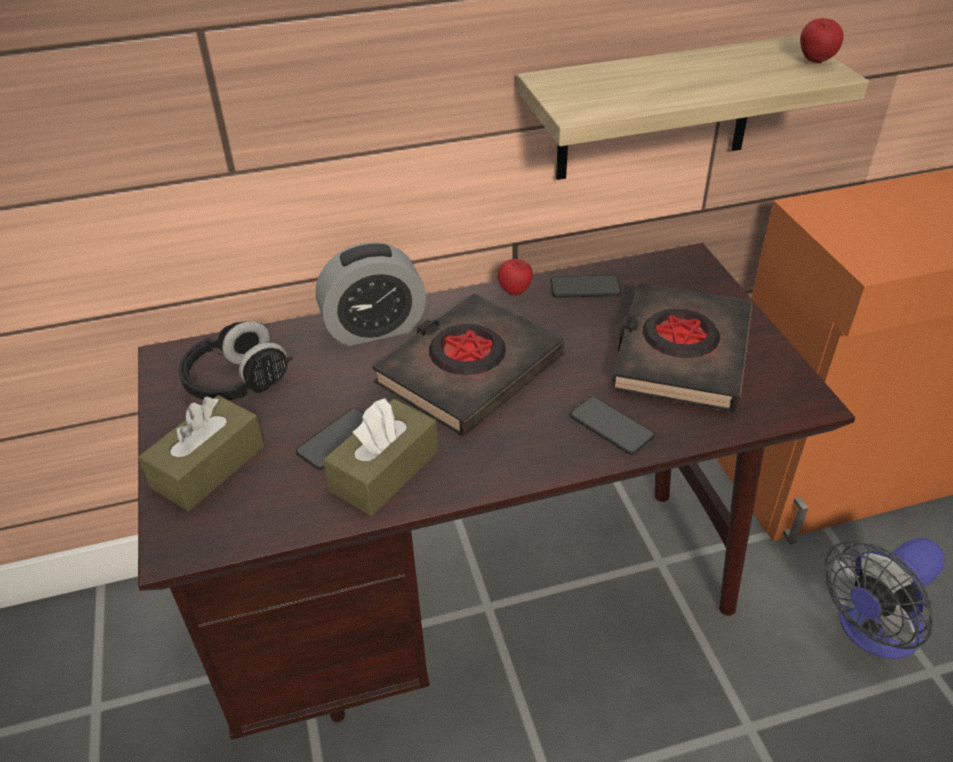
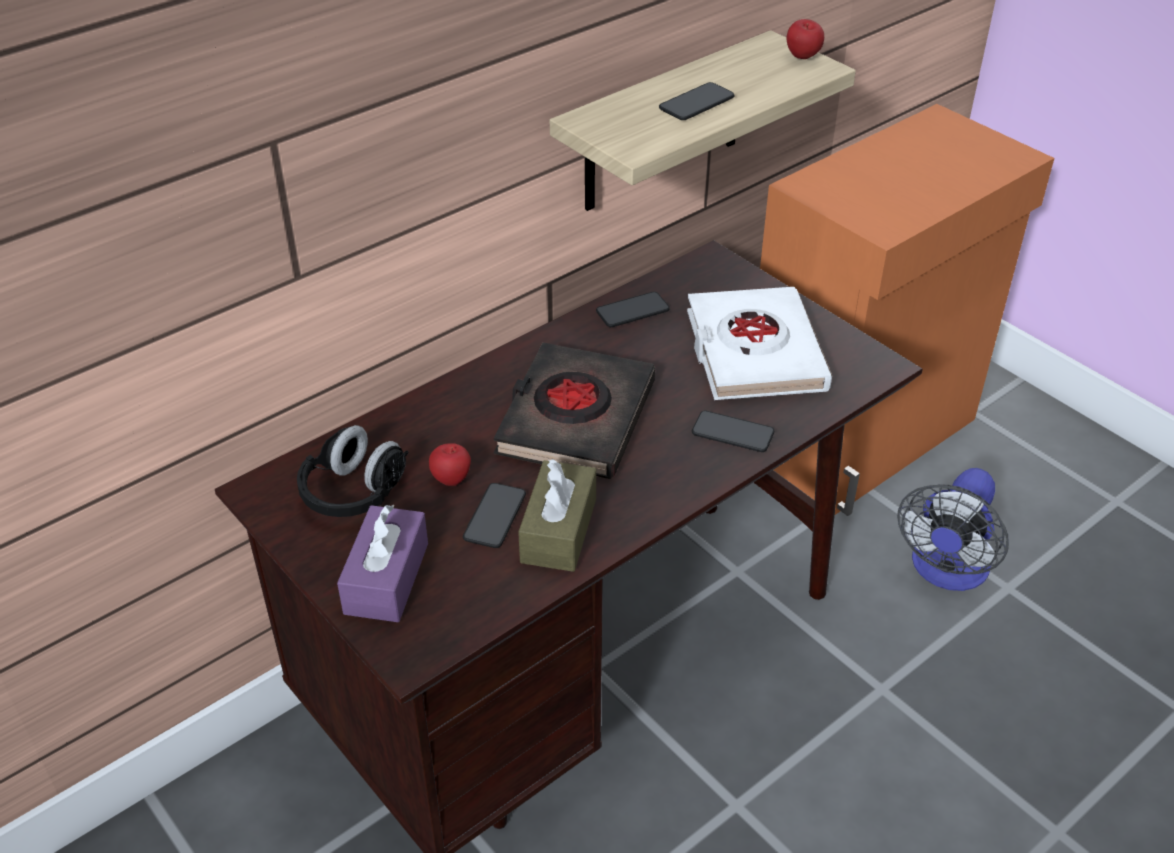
camera: 25 degrees left, 0 degrees up
(208, 467) = (386, 578): brown tissue box -> purple tissue box
(374, 328) = (455, 403): alarm clock -> none
(515, 292) = (569, 331): apple -> apple (452, 480)
(671, 83) = (696, 103): none -> phone
(680, 354) = (754, 352): black book -> white book

